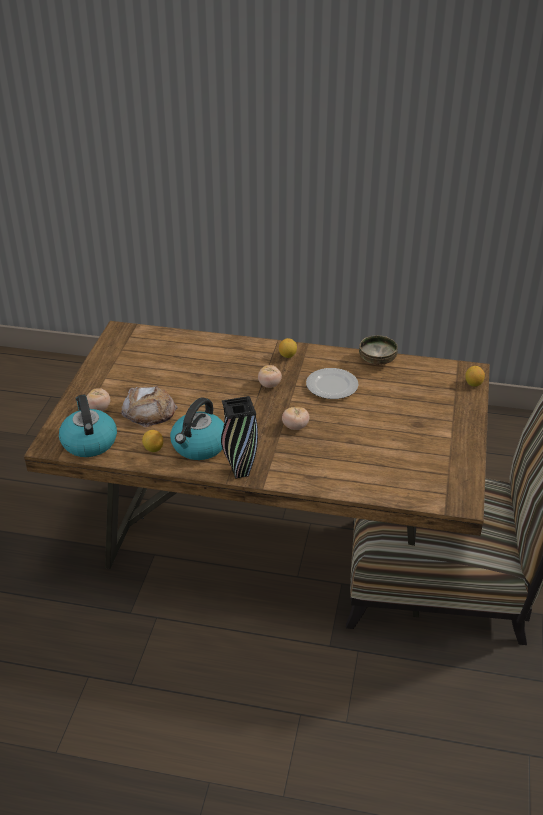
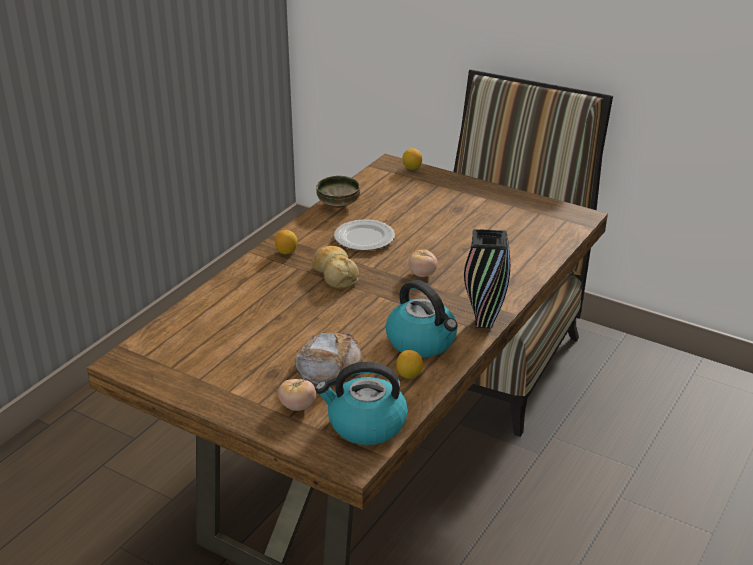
camera: 70 degrees left, 5 degrees down
(269, 385) = (335, 274): tomato -> bread

